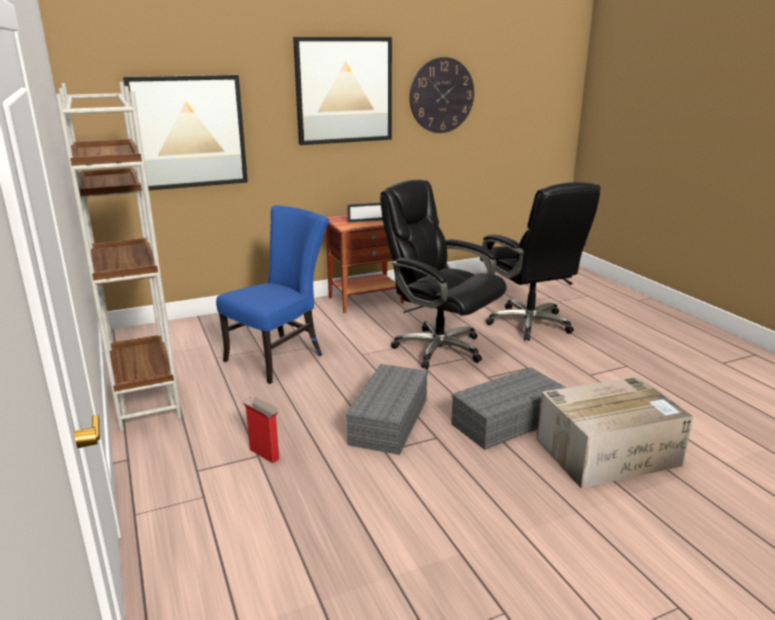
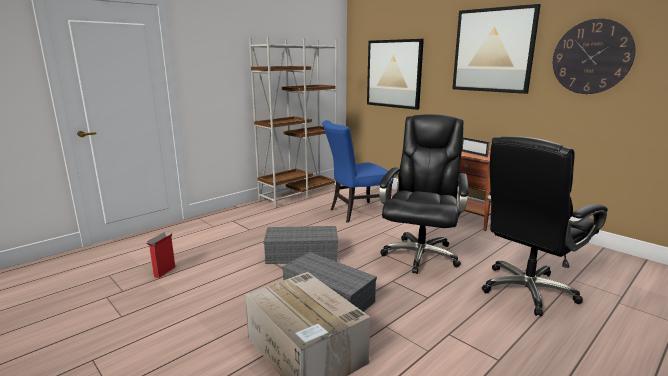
camera: 70 degrees right, 5 degrees down
(265, 454) = (251, 231): cardboard box -> cardboard box (164, 272)
(279, 356) = (356, 212): blue chair -> blue chair turned 135 degrees clockwise

